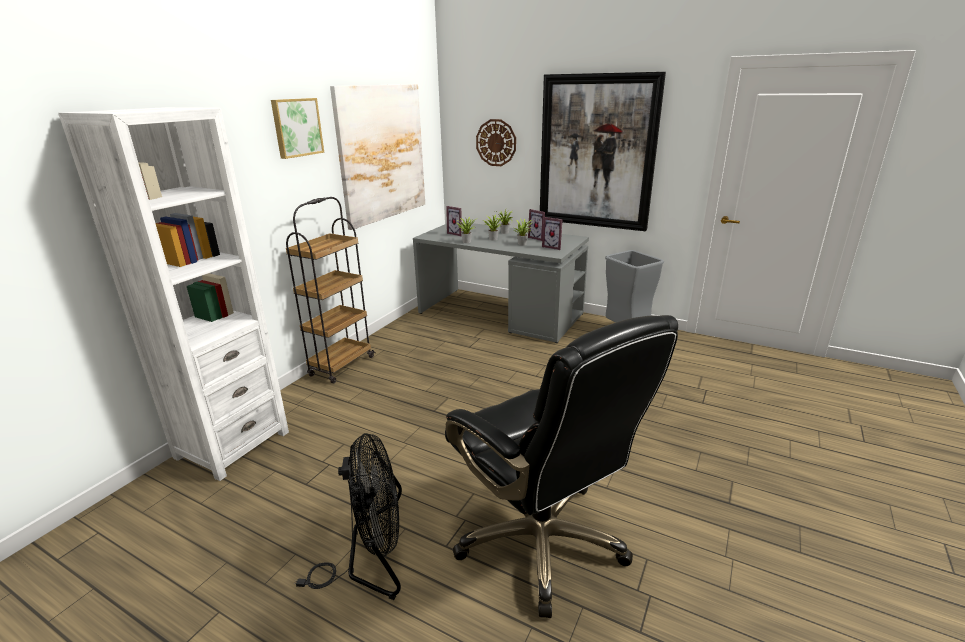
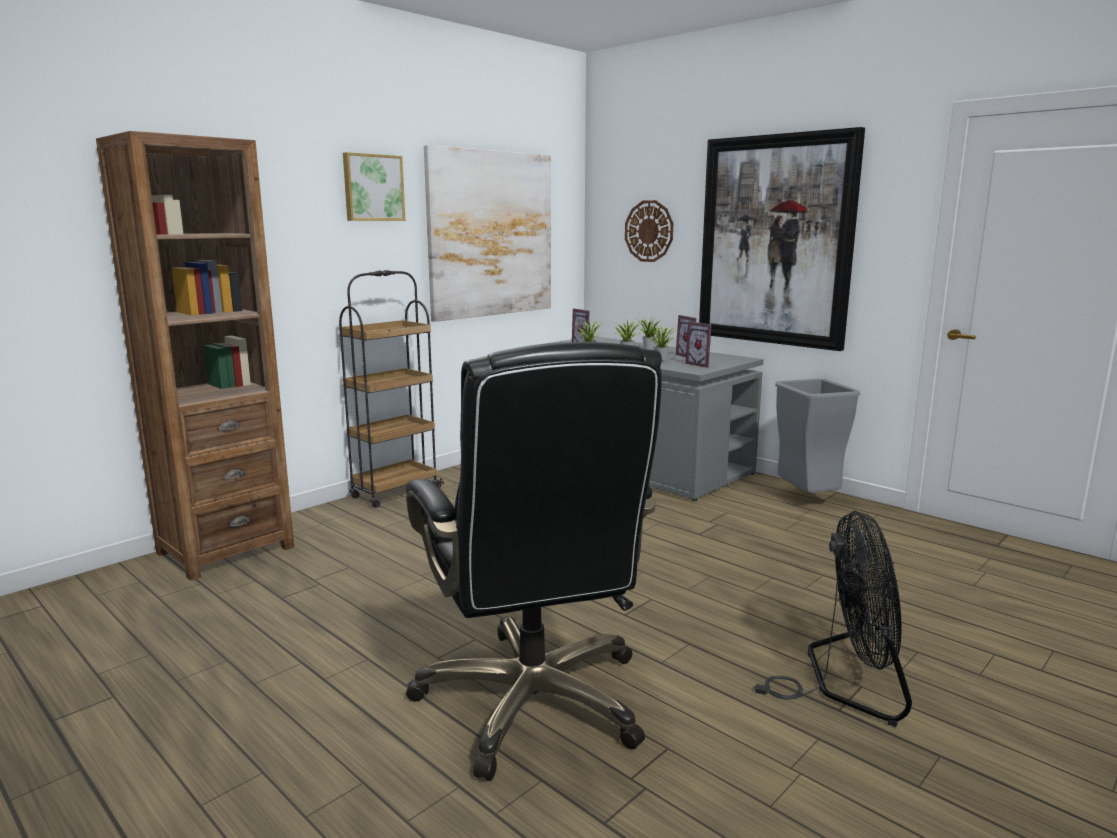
camera: 15 degrees right, 10 degrees down
(232, 444) = (225, 550): white bookcase -> brown bookcase
(370, 553) = (310, 675): black fan -> black fan (840, 677)

